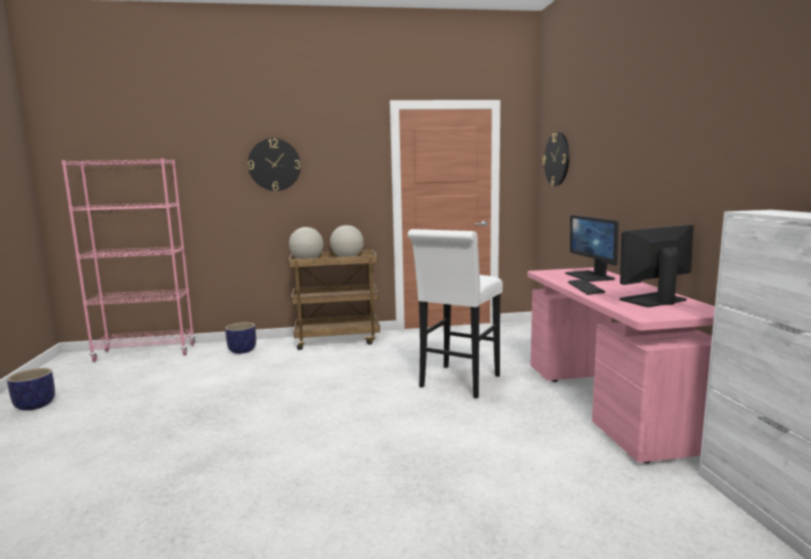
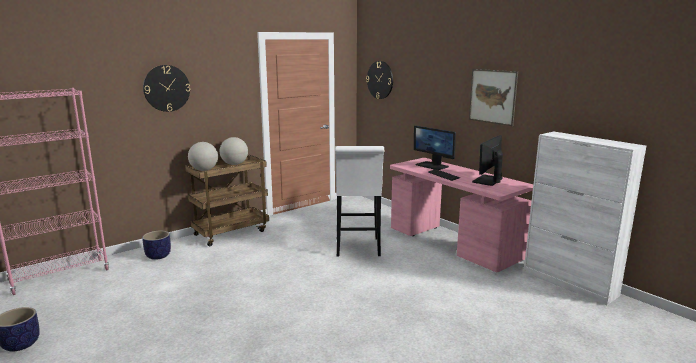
camera: 30 degrees left, 5 degrees up
(682, 160) = (492, 96): none -> picture

